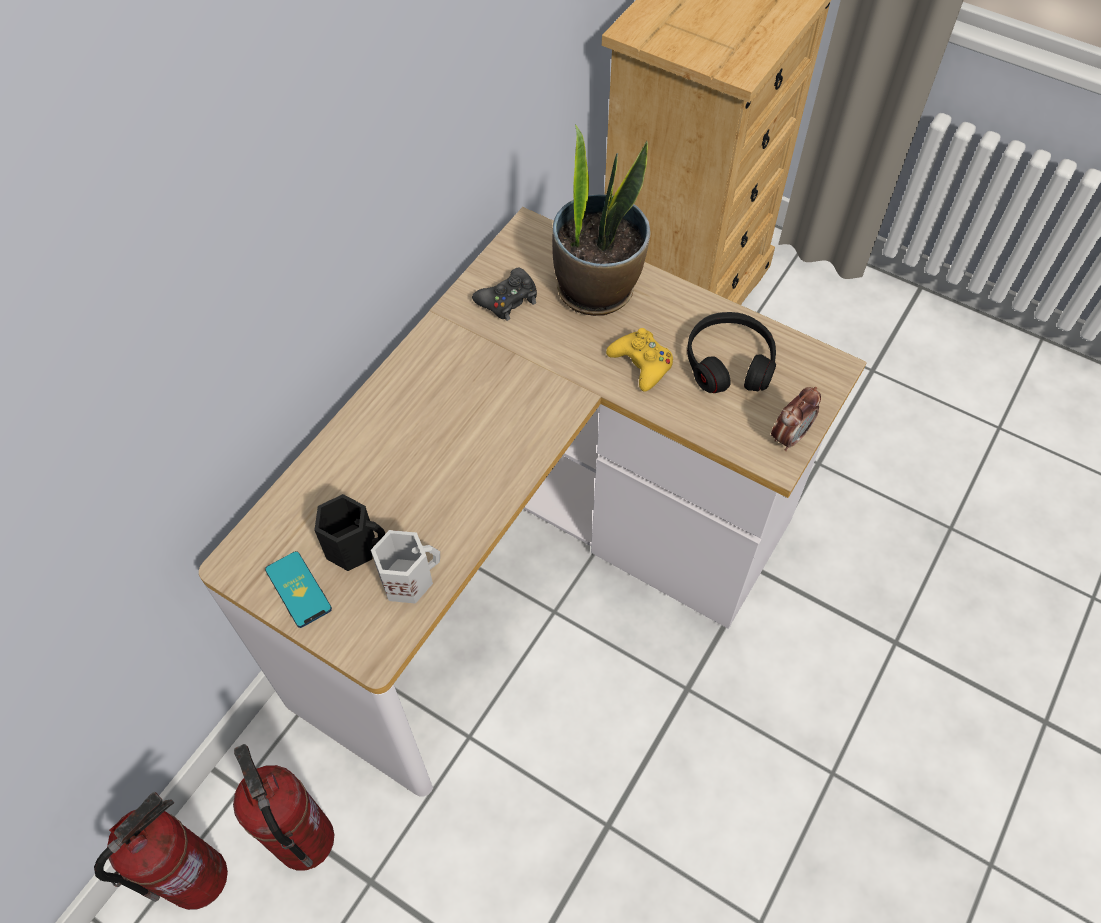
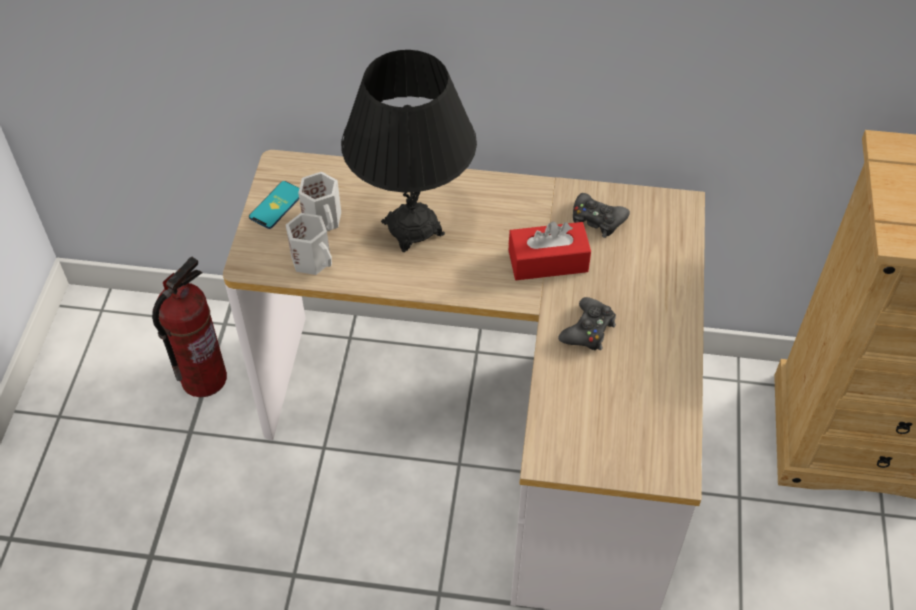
camera: 65 degrees right, 5 degrees down
(197, 876) = (156, 329): fire extinguisher -> none
(353, 545) = (324, 219): black mug -> white mug
(421, 462) = (413, 228): none -> black table lamp
(538, 361) = (548, 261): none -> red tissue box
(597, 288) = (649, 272): potted plant -> none
(641, 364) = (588, 330): yellow game controller -> black game controller
(729, 362) = (630, 391): black headphones -> none
(789, 437) = (576, 461): alarm clock -> none

